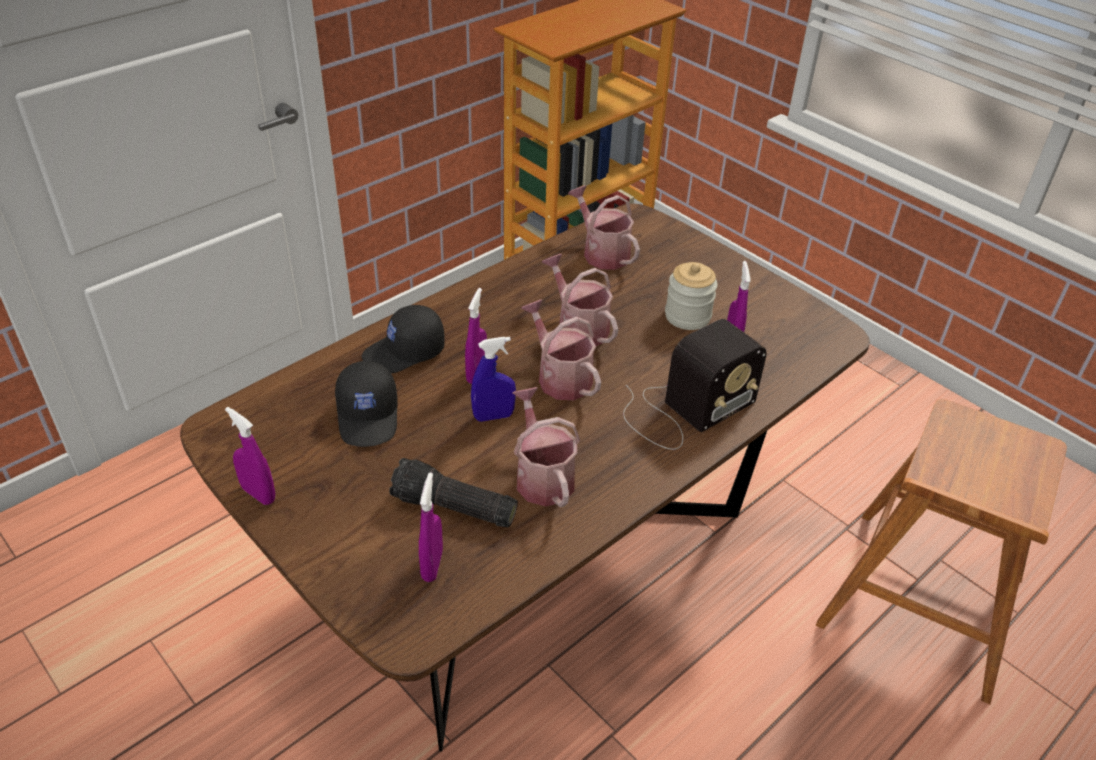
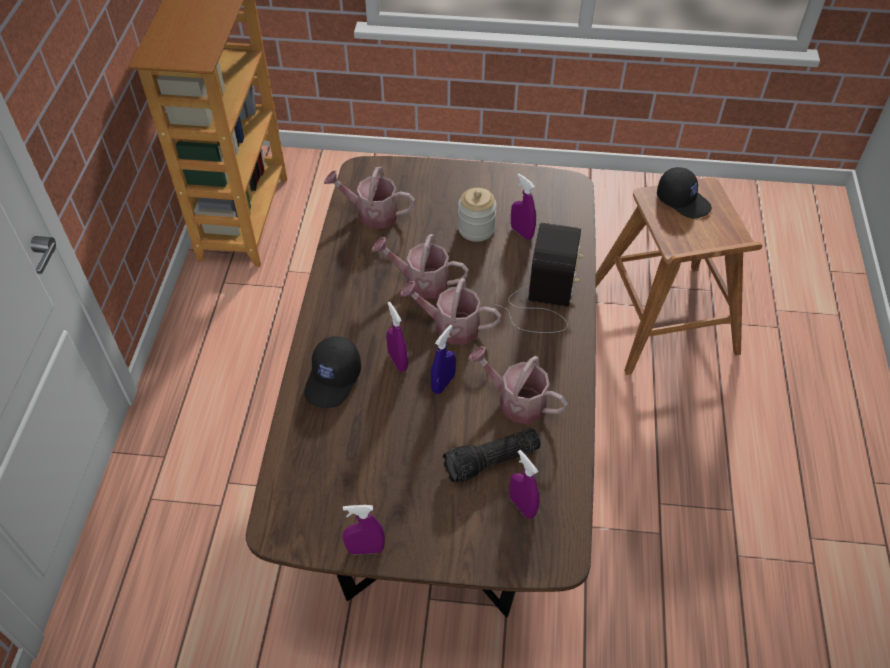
camera: 40 degrees left, 10 degrees up
(369, 416) = (367, 442): black cap -> black cap (683, 200)

